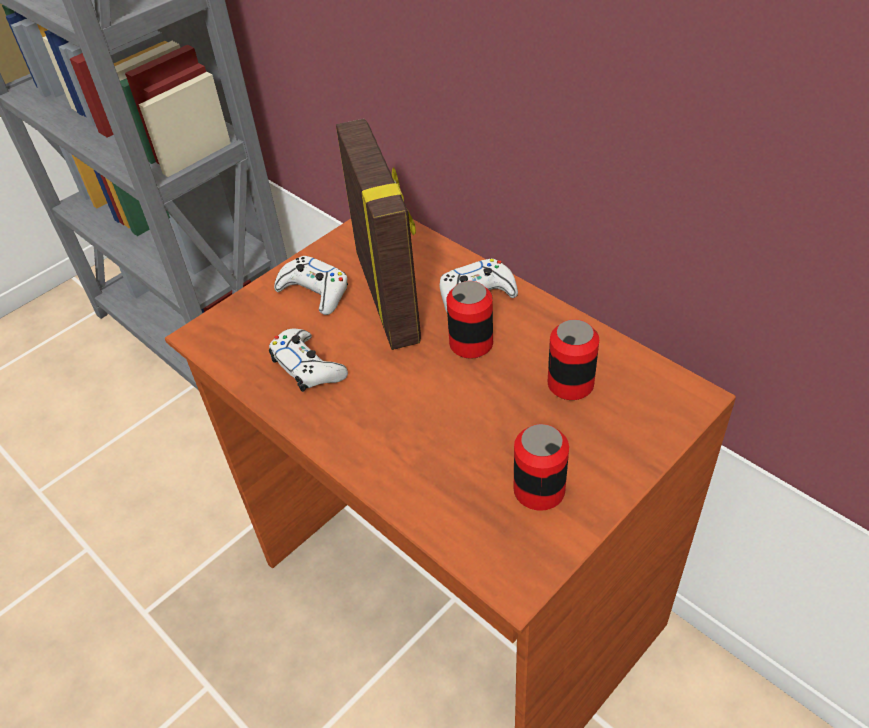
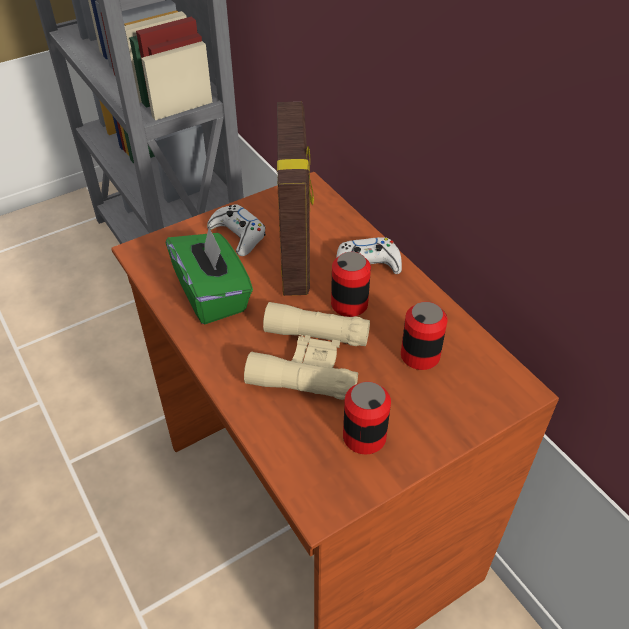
camera: 10 degrees right, 0 degrees up
(308, 367) = (213, 295): white game controller -> green tissue box
(446, 417) = (309, 360): none -> beige binoculars

